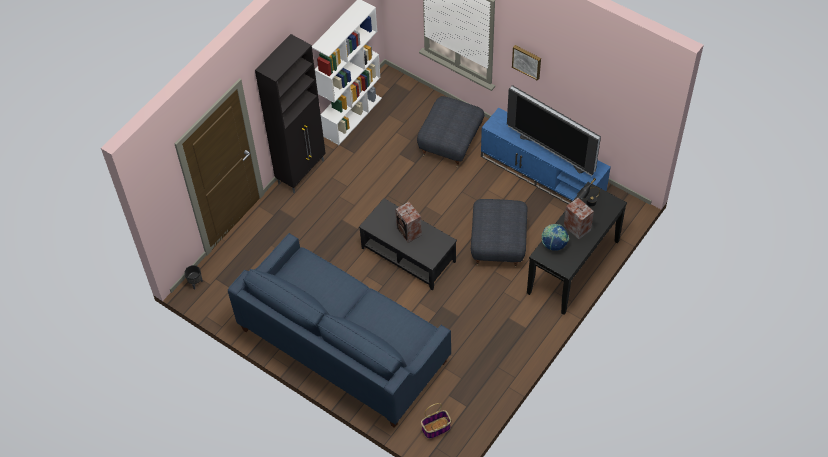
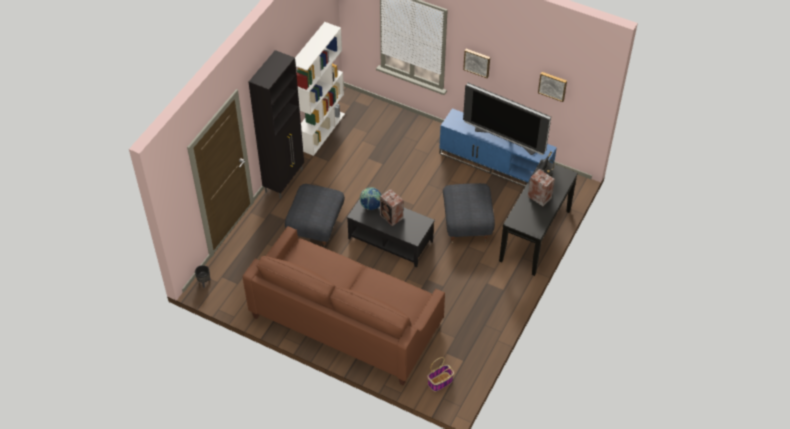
camera: 10 degrees left, 5 degrees down
(343, 345) = (346, 321): blue sofa -> brown sofa
(451, 143) = (411, 145): grey ottoman -> grey ottoman (316, 226)
(554, 244) = (522, 212): globe -> globe (371, 206)
(608, 99) = (553, 85): none -> picture

